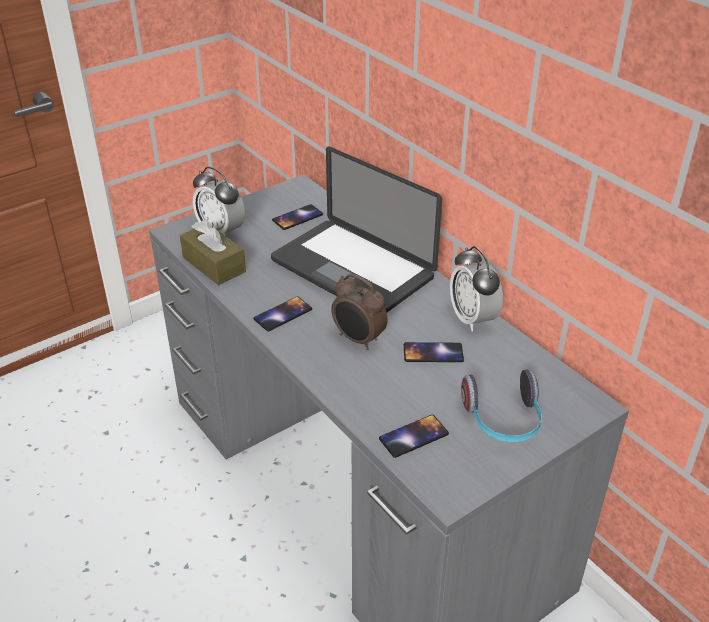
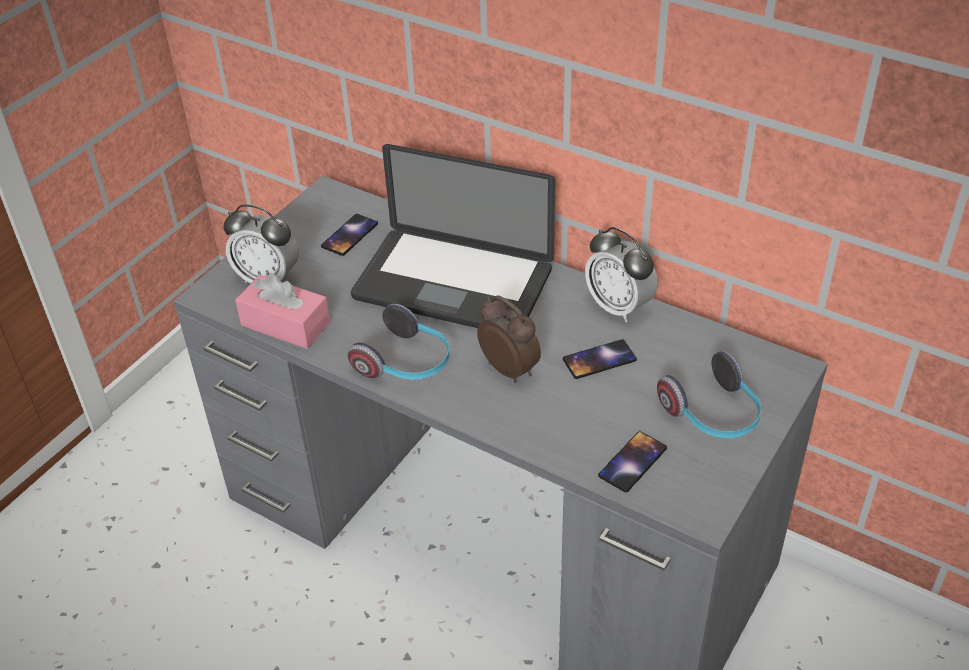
camera: 20 degrees left, 5 degrees up
(214, 264) = (285, 324): brown tissue box -> pink tissue box
(283, 314) = (406, 363): phone -> headphones
(358, 340) = (510, 369): alarm clock -> alarm clock turned 150 degrees counterclockwise

